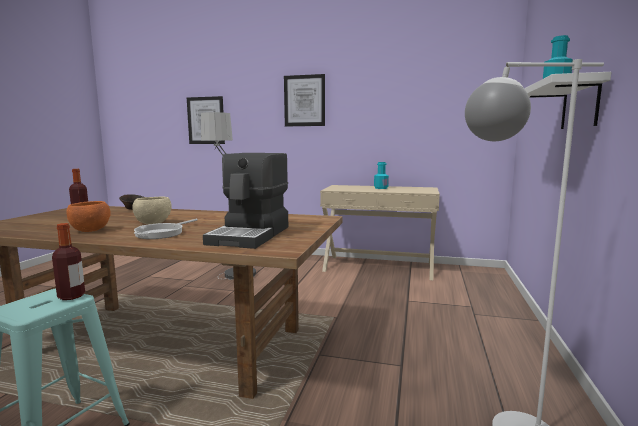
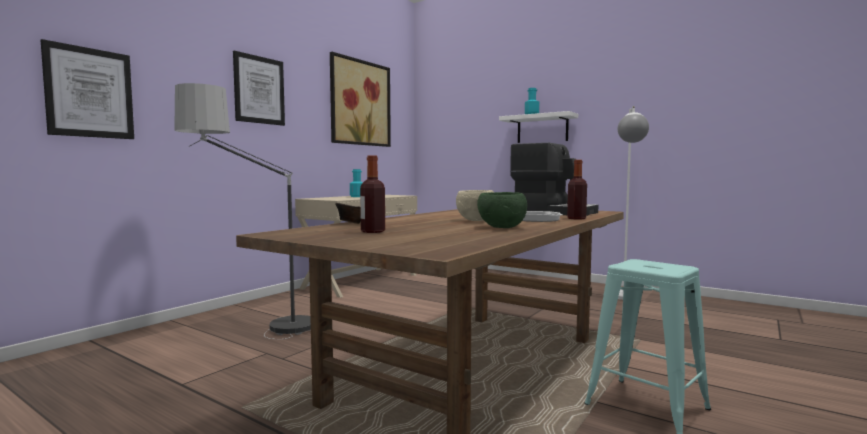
camera: 70 degrees left, 5 degrees down
(71, 296) = (635, 261): bottle -> bottle (576, 218)
(90, 230) = (503, 227): orange bowl -> green bowl
(418, 93) = (360, 103): none -> picture

